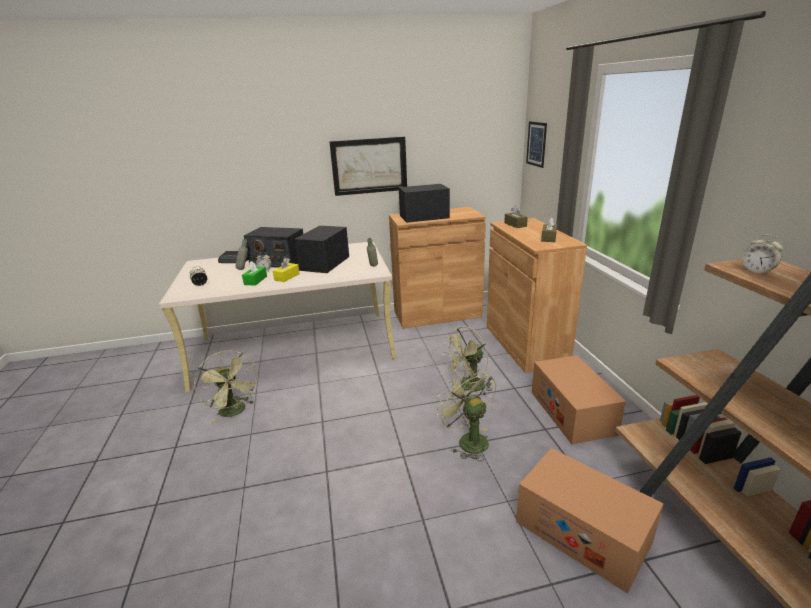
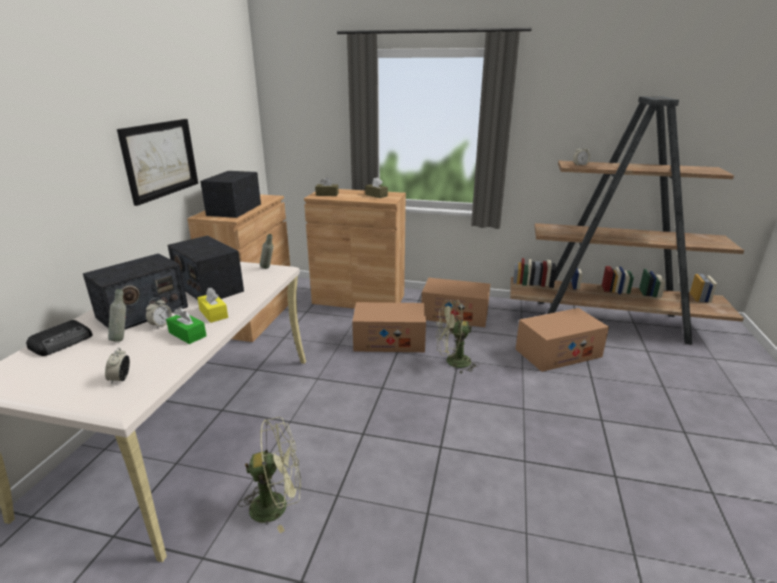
camera: 65 degrees left, 0 degrees up
(468, 387) = (389, 340): green fan -> cardboard box
(536, 144) = (286, 121): picture -> none

